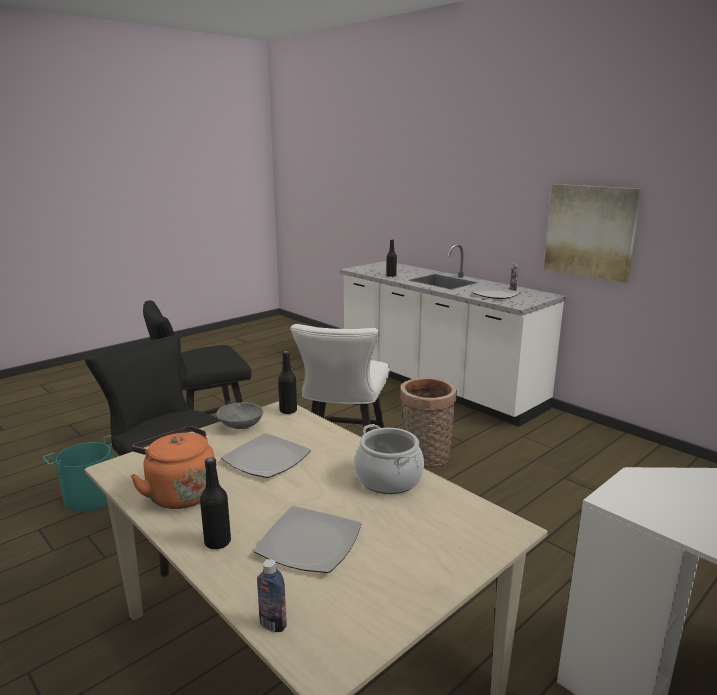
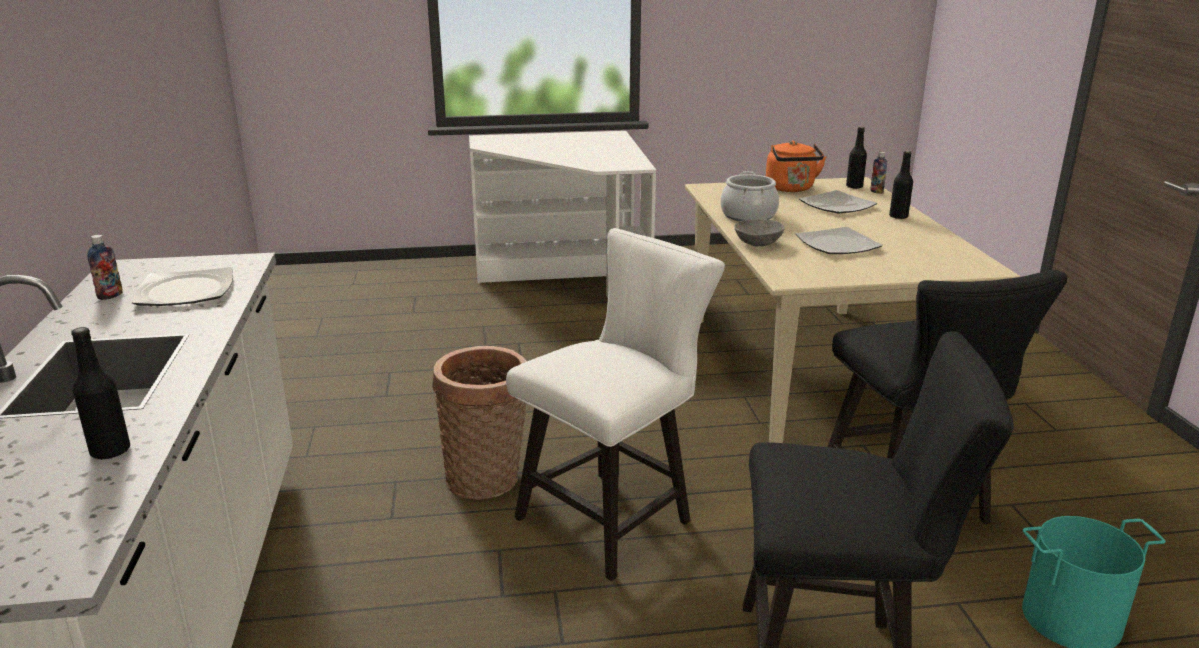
camera: 145 degrees left, 5 degrees up
(179, 493) = (923, 241): orange kettle -> orange kettle (791, 189)
(240, 426) = (849, 273): grey bowl -> grey bowl (758, 243)
(288, 411) = (783, 275): black bottle -> black bottle (854, 187)
(590, 231) = (76, 118): picture -> none

